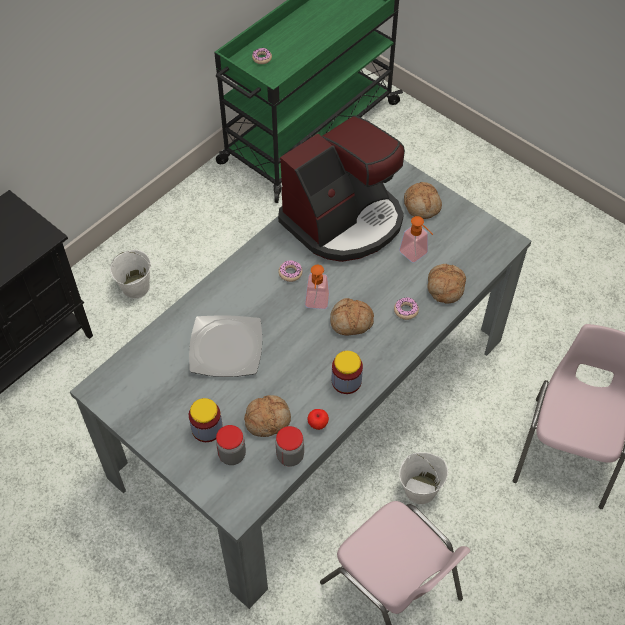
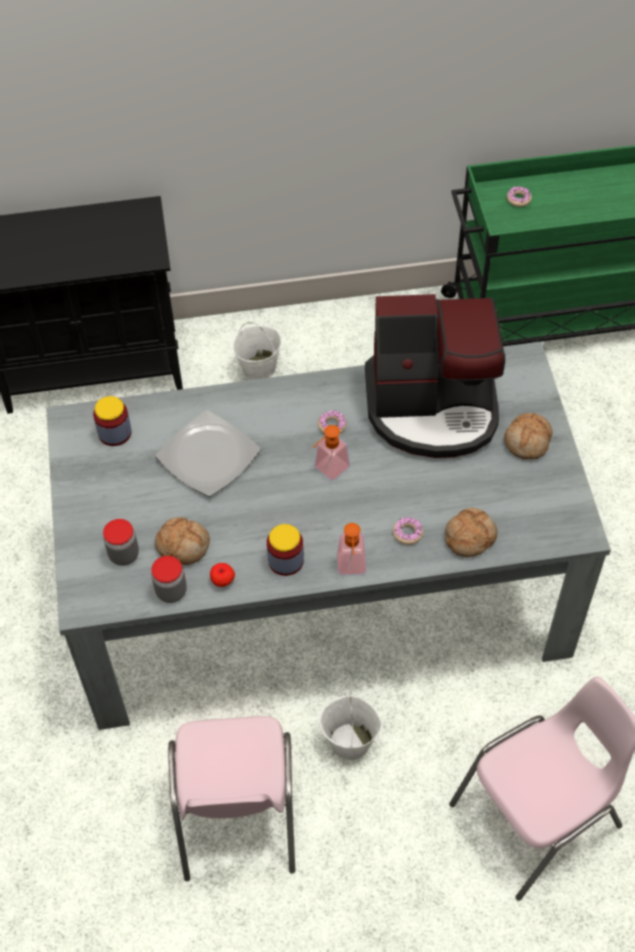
camera: 40 degrees right, 0 degrees up
(207, 428) = (125, 517): jar -> jar (115, 433)
(351, 322) = (344, 509): bread -> none
(416, 255) = (472, 487): soap dispenser -> soap dispenser (351, 569)

